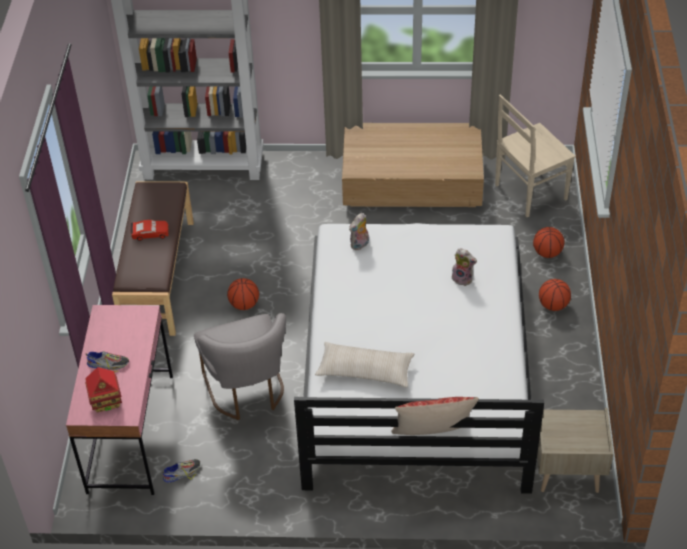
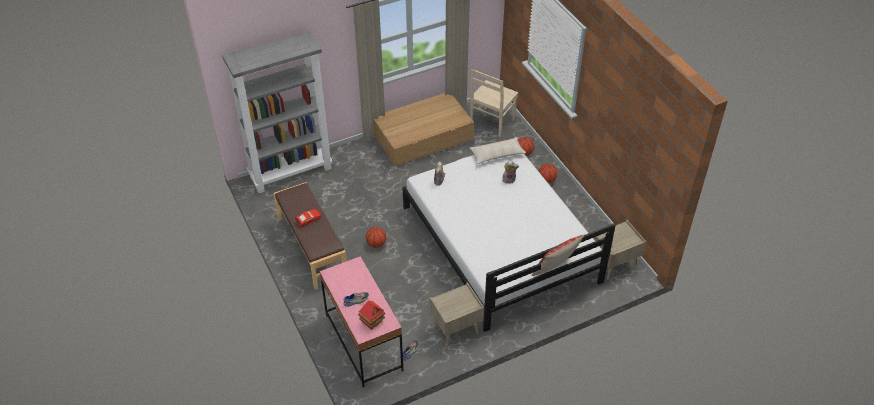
camera: 30 degrees left, 0 degrees up
(247, 391) = (414, 291): grey chair -> none
(265, 469) = (455, 329): none -> beige nightstand
(365, 371) = (494, 249): beige pillow -> beige pillow (497, 154)

